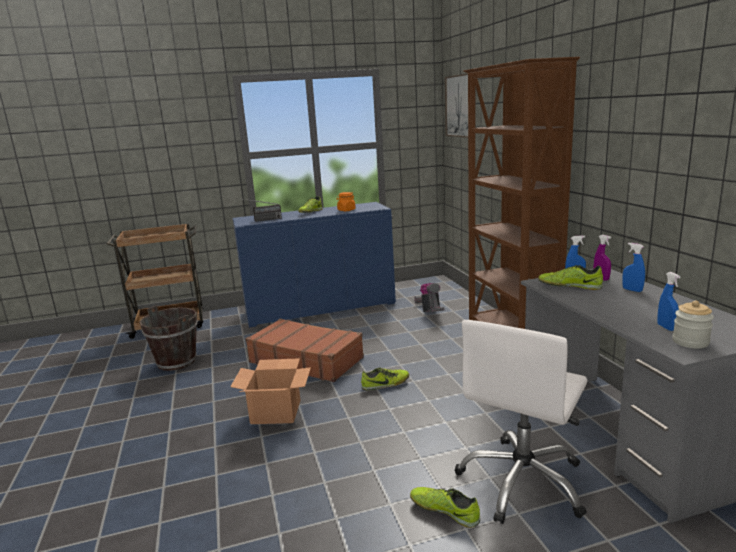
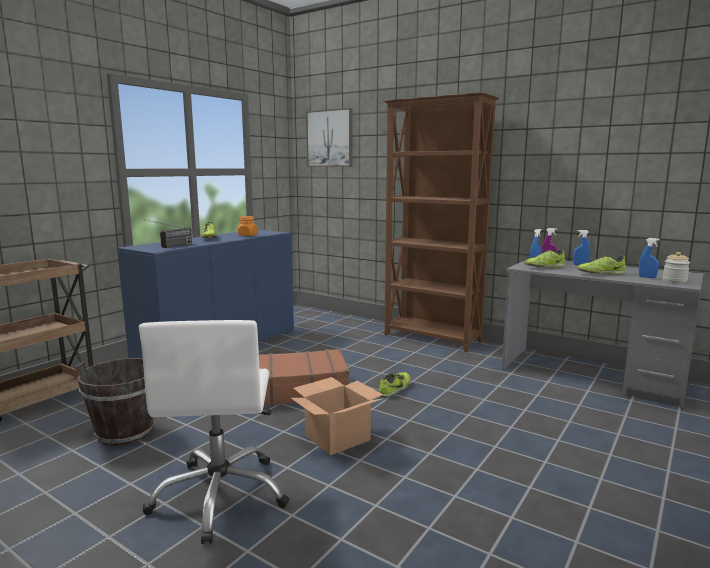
camera: 40 degrees left, 5 degrees down
(430, 312) = (337, 332): vacuum cleaner -> none
(444, 511) = (582, 450): shoe -> shoe (600, 274)
(523, 481) = (589, 416): white office chair -> white office chair (221, 496)

